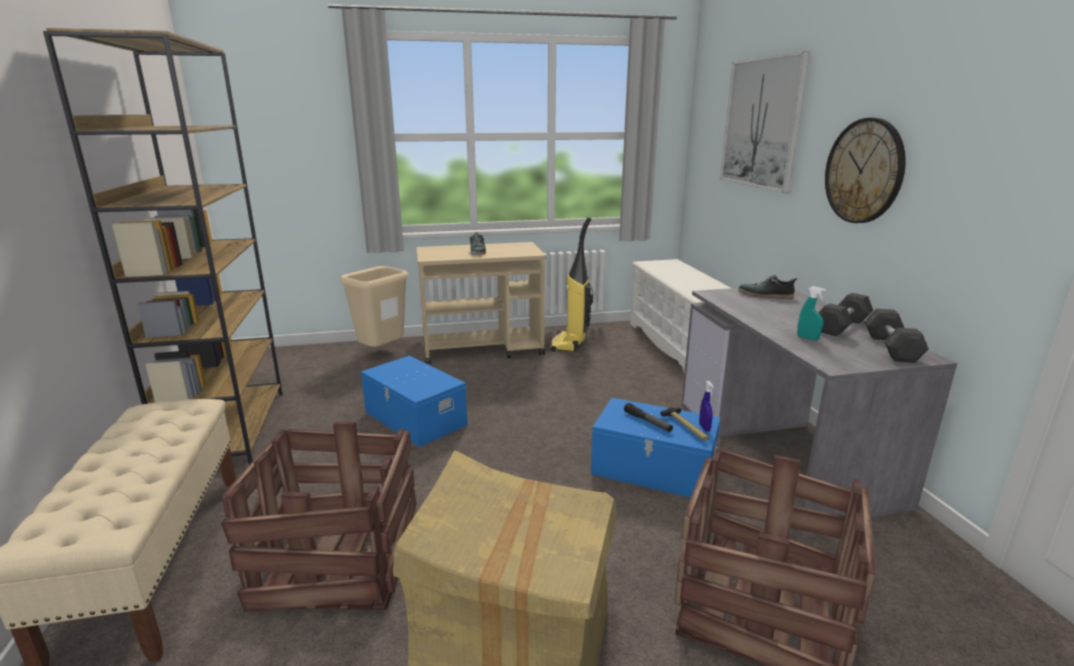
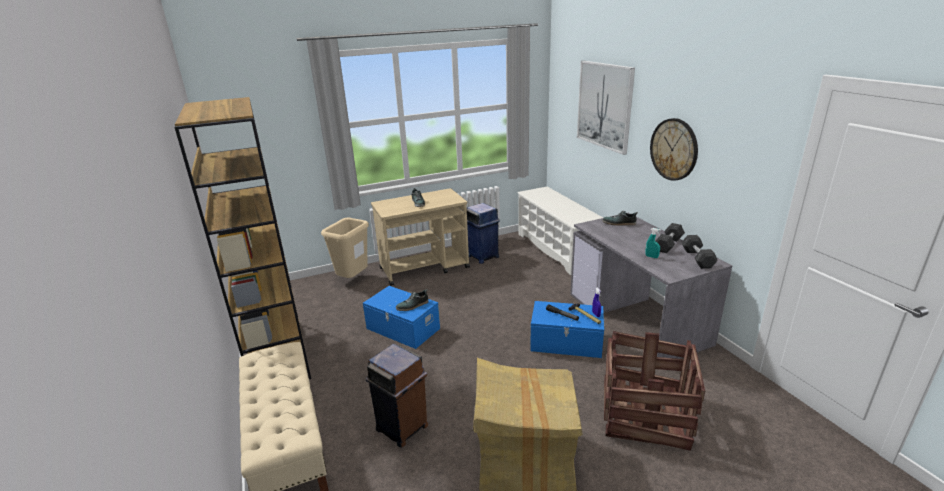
camera: 10 degrees left, 5 degrees up
(339, 558) = (402, 428): crate -> brown trash can
(427, 382) = (413, 305): none -> shoe
(569, 344) = (483, 256): vacuum cleaner -> blue trash can

